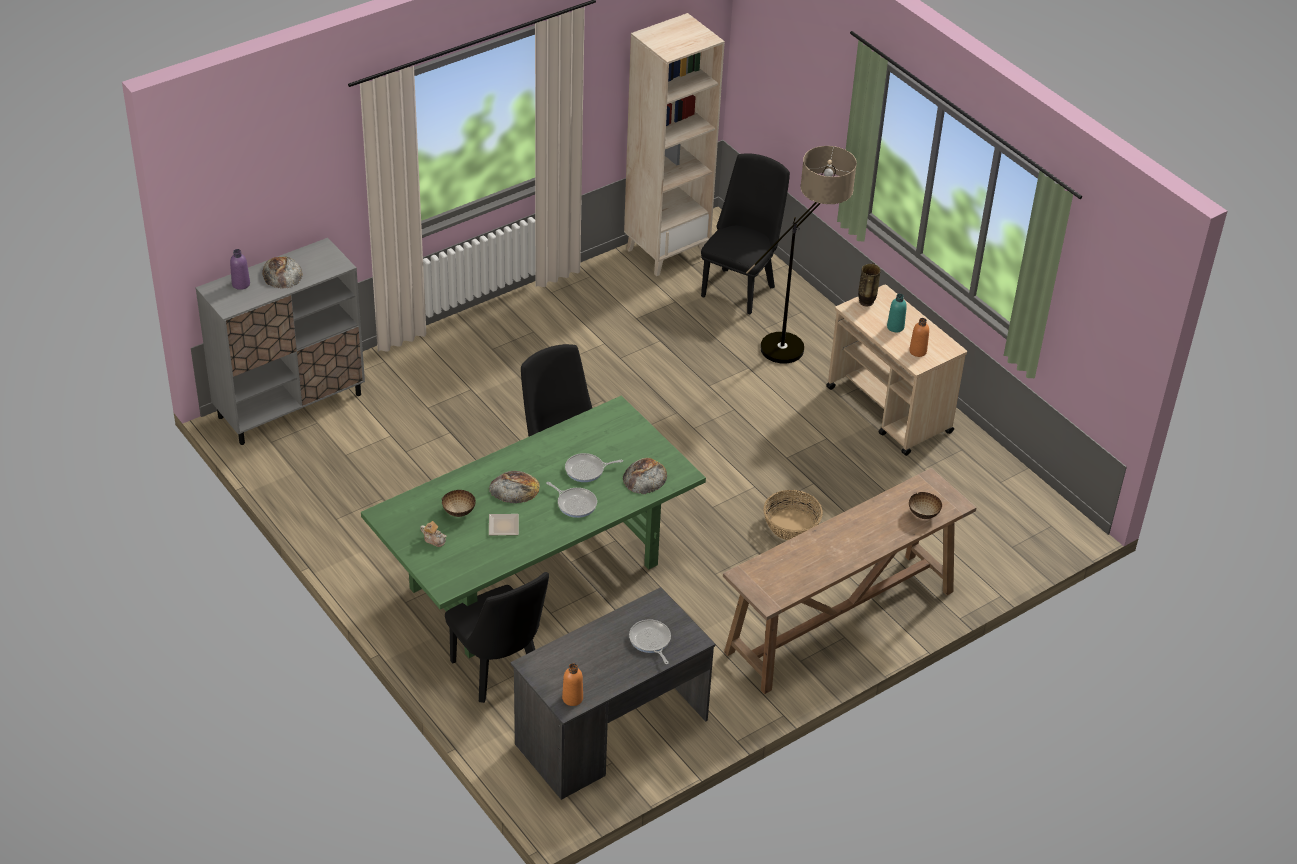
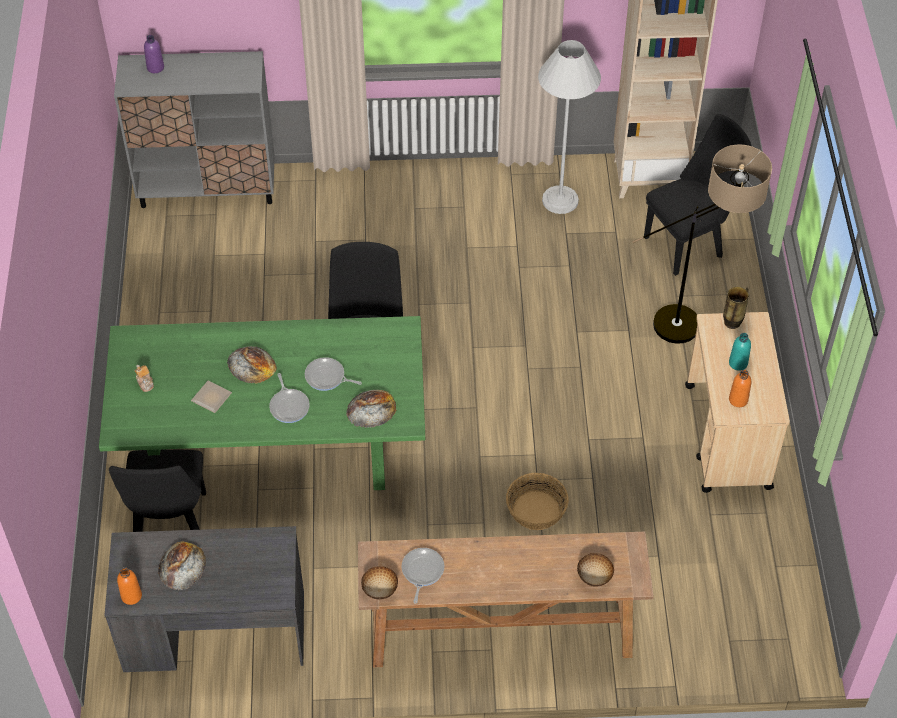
camera: 35 degrees right, 10 degrees up
(282, 273) = (196, 71): bread -> bread (182, 565)
(459, 511) = (187, 365): bowl -> bowl (380, 590)
(609, 296) = (560, 200): none -> white floor lamp
(650, 641) = (242, 575): frying pan -> frying pan (422, 571)

